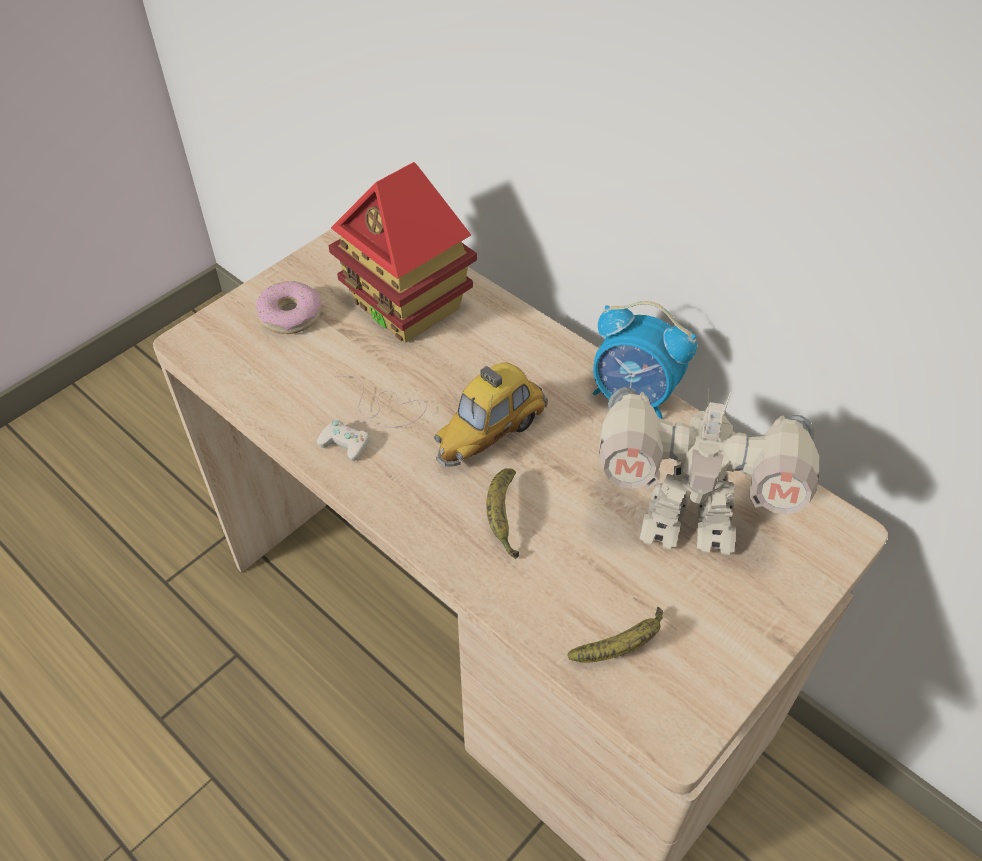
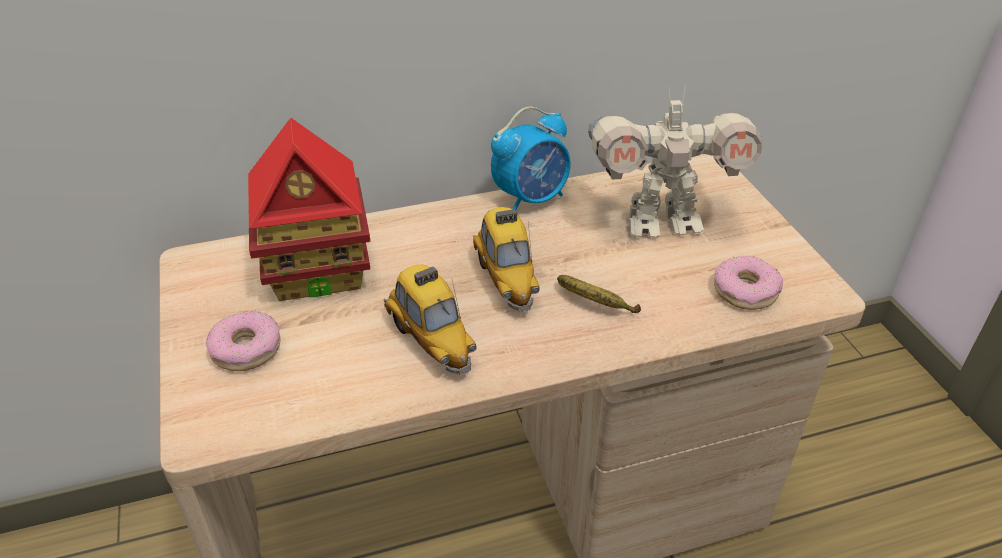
camera: 60 degrees left, 10 degrees down
(372, 420) = (431, 340): white game controller -> toy car
(622, 645) = (745, 291): banana -> donut
(687, 523) = (661, 222): toy robot -> toy robot turned 45 degrees clockwise

